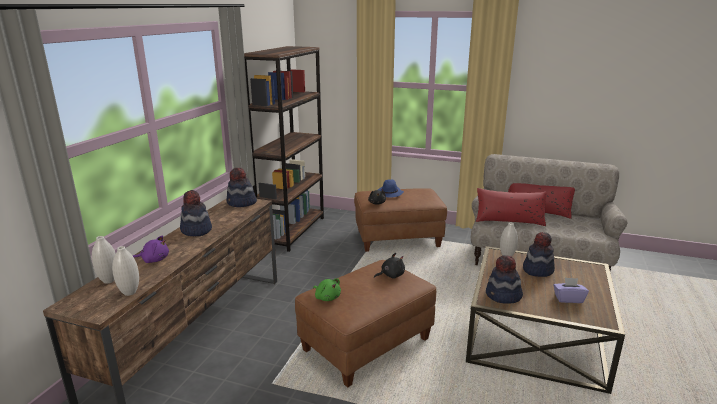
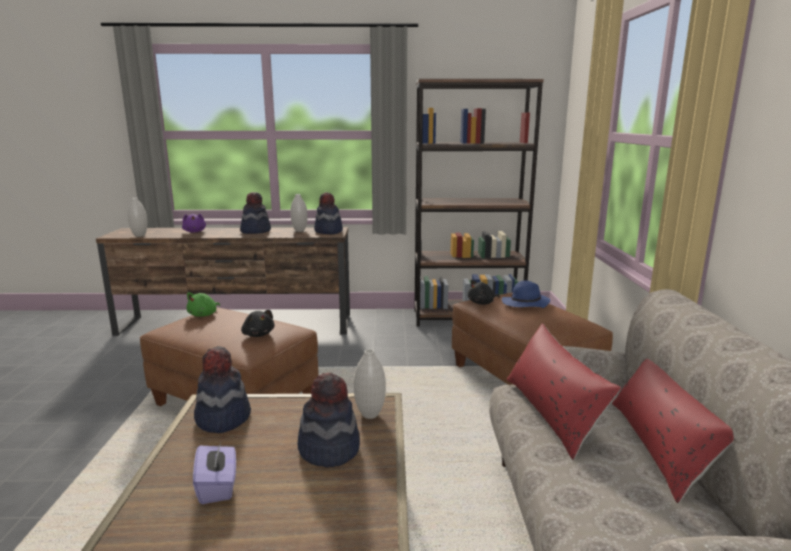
camera: 70 degrees right, 5 degrees down
(109, 280) = (160, 230): white vase -> white vase (299, 231)

